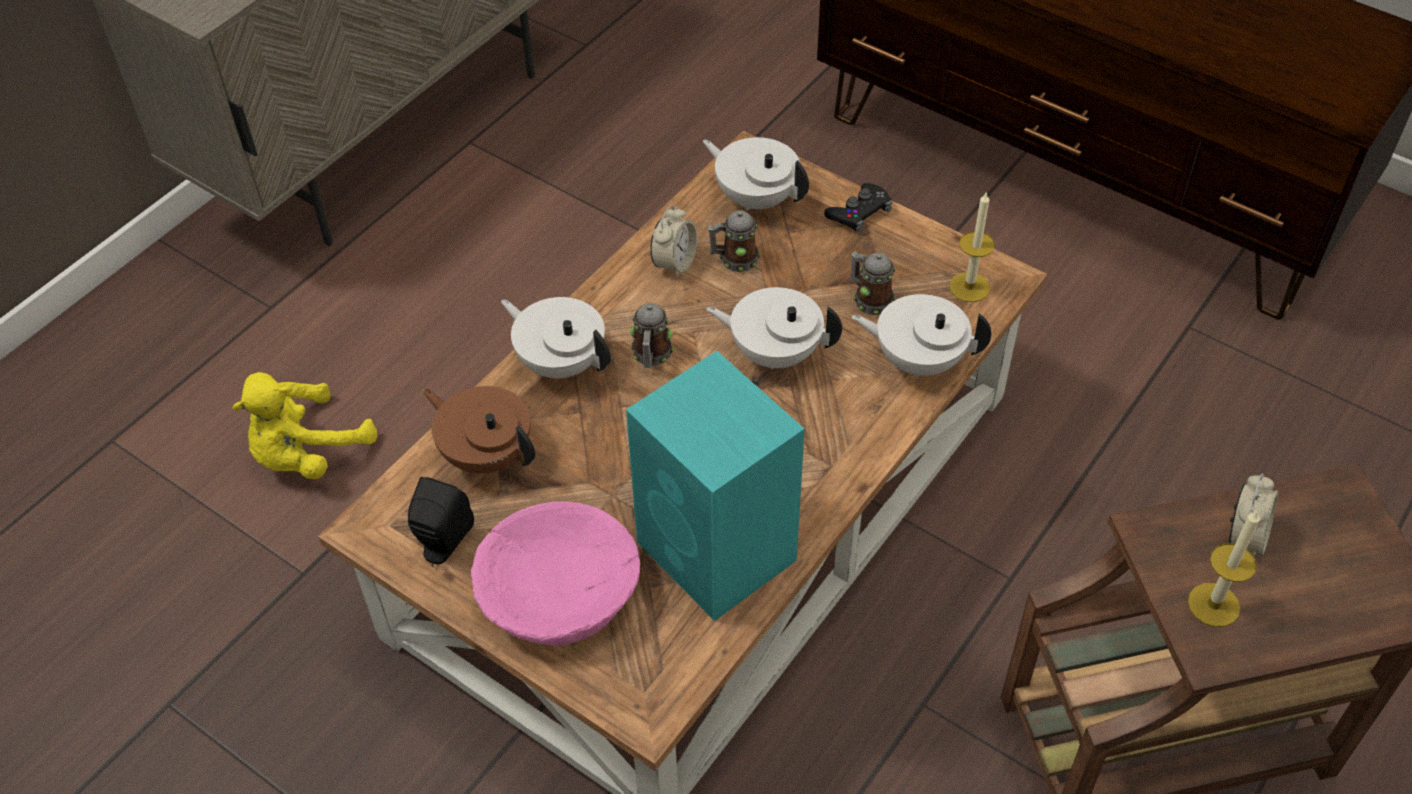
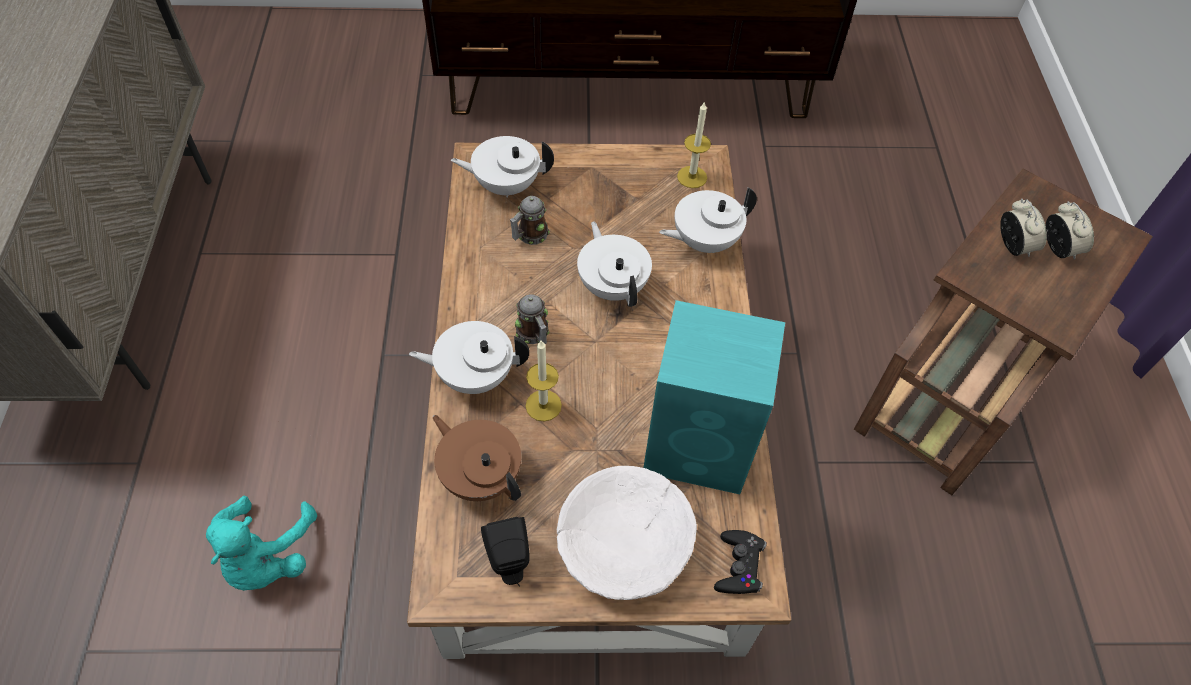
camera: 40 degrees left, 5 degrees up
(307, 453) = (267, 557): yellow plush toy -> turquoise plush toy
(486, 453) = (481, 475): brown teapot -> brown teapot turned 45 degrees clockwise
(558, 593) = (624, 545): pink bowl -> white bowl
(674, 263) = (491, 259): alarm clock -> alarm clock (1058, 249)
(774, 352) = (613, 286): white teapot -> white teapot turned 90 degrees clockwise
(859, 213) = (582, 162): black game controller -> black game controller (739, 566)
(869, 299) = (639, 216): mug -> none
(1213, 605) = (1036, 296): candle -> candle (543, 405)

